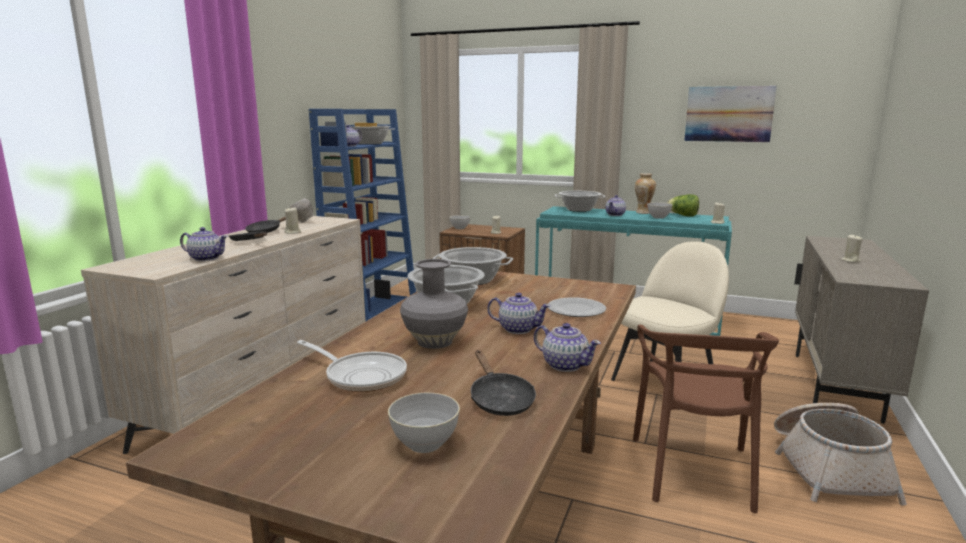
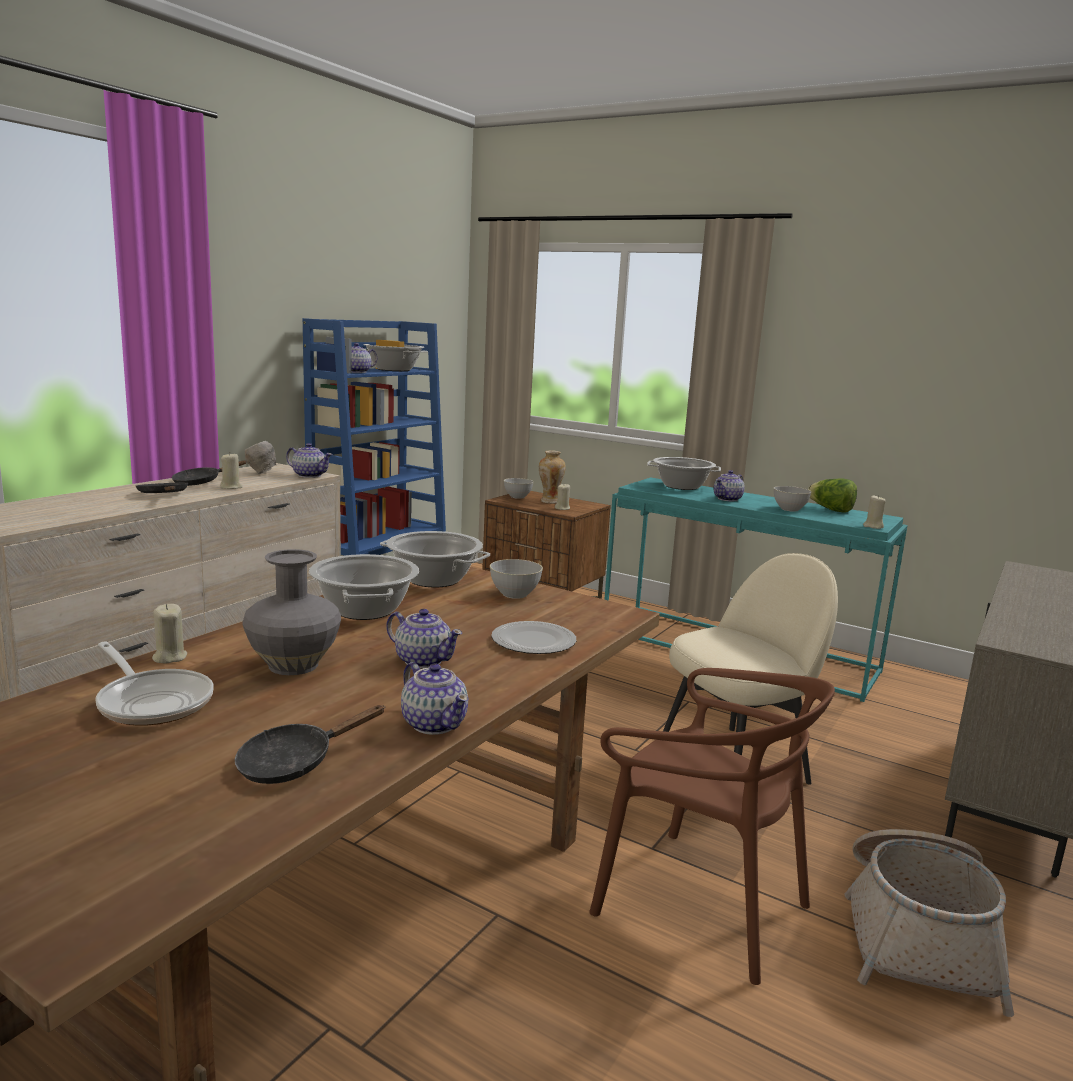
camera: 10 degrees right, 0 degrees up
(206, 258) = (83, 514): teapot -> teapot (309, 475)
(424, 444) = (135, 812): grey bowl -> grey bowl (514, 594)
(499, 400) = (294, 763): black frying pan -> black frying pan turned 60 degrees clockwise
(643, 212) = (774, 499): vase -> vase (549, 501)
(694, 471) = (701, 904): brown chair -> brown chair turned 75 degrees counterclockwise
(728, 114) = (920, 360): picture -> none
(850, 261) = (1035, 611): beige candle -> beige candle (169, 657)

